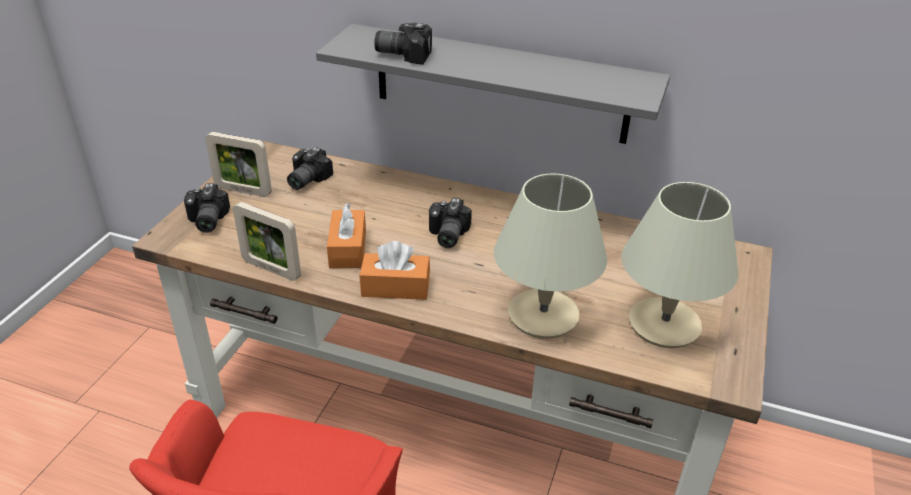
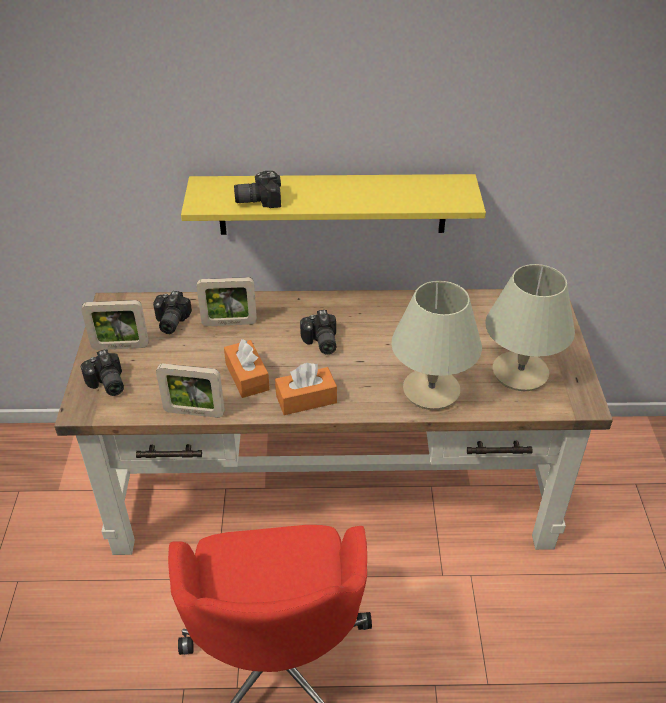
camera: 20 degrees left, 5 degrees up
(363, 194) = (229, 323): none -> picture frame
(500, 84) = (332, 204): grey shelf -> yellow shelf

